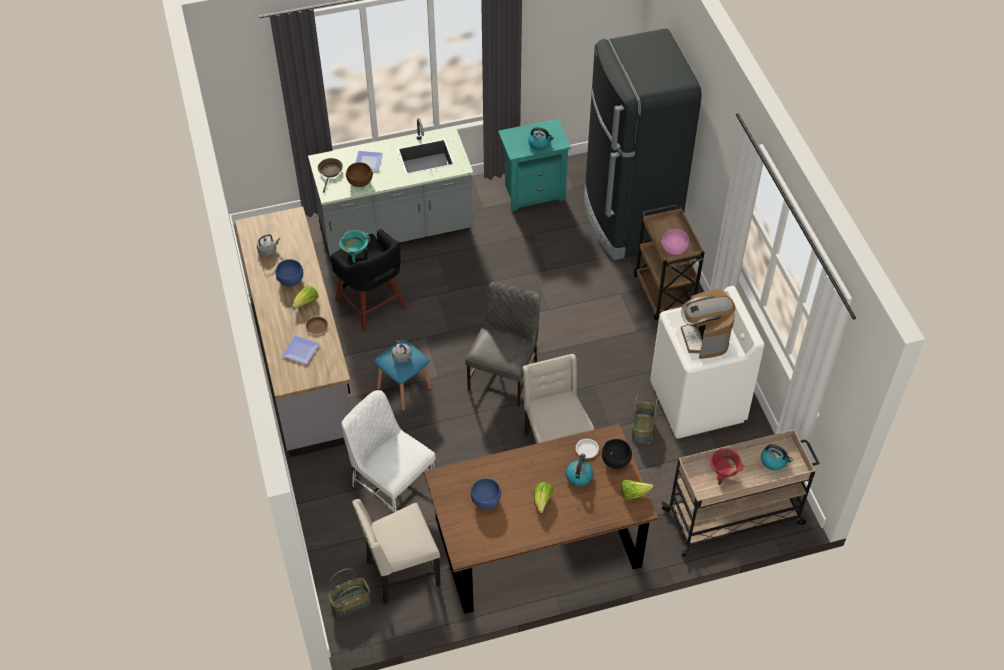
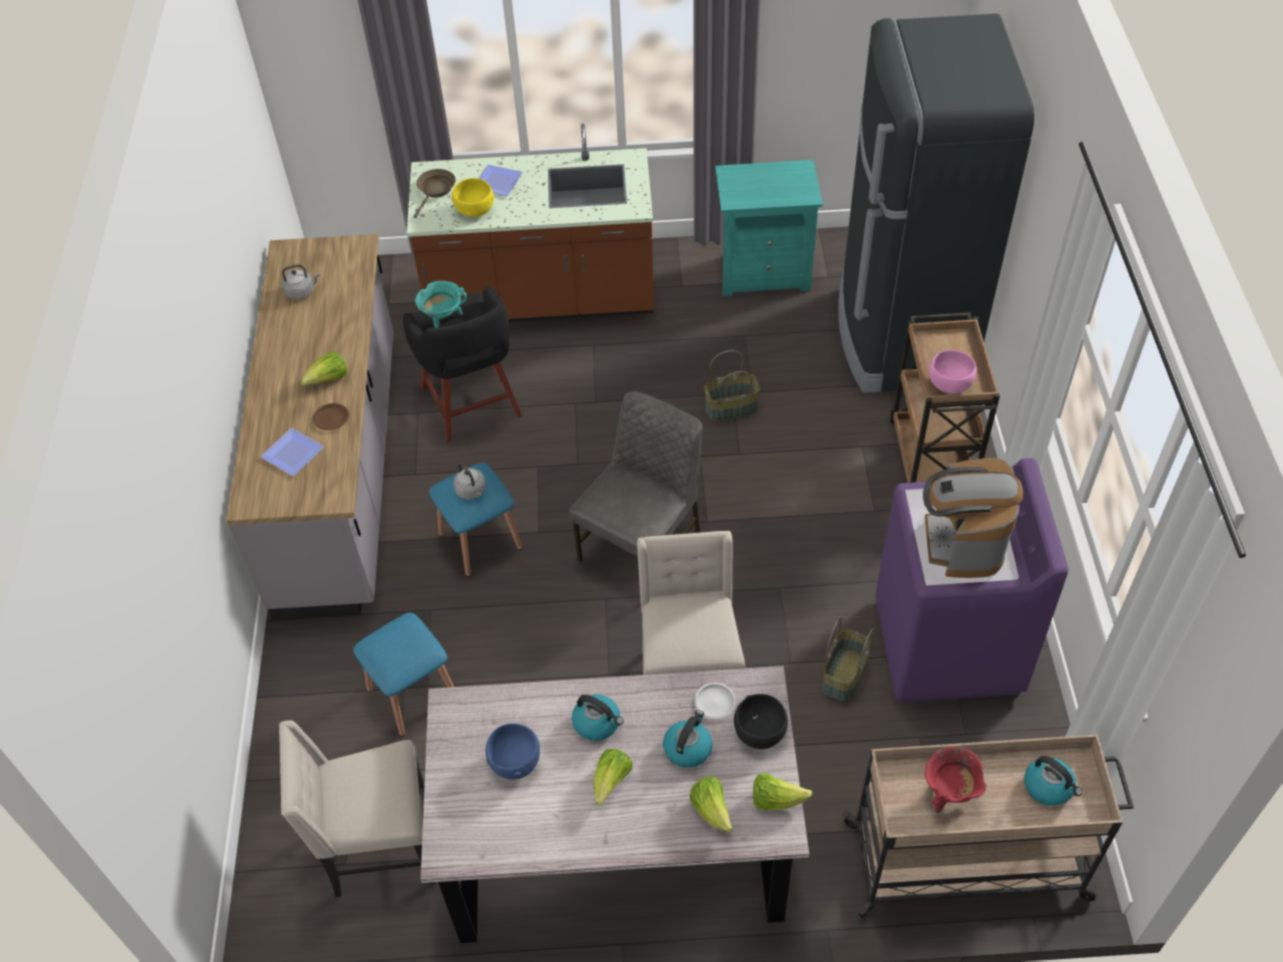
camera: 15 degrees right, 0 degrees up
(291, 280) = (319, 341): blue bowl -> none
(351, 602) = (284, 884): basket -> basket (731, 407)
(360, 182) = (474, 210): brown bowl -> yellow bowl
(392, 484) = (413, 694): white chair -> blue stool
(396, 229) = (542, 299): grey counter -> brown counter
(537, 543) = (617, 841): brown dining table -> grey dining table
(540, 144) = (774, 193): kettle -> kettle (597, 723)
(600, 505) = (712, 810): none -> lettuce
(697, 402) = (948, 646): white washing machine -> purple washing machine

